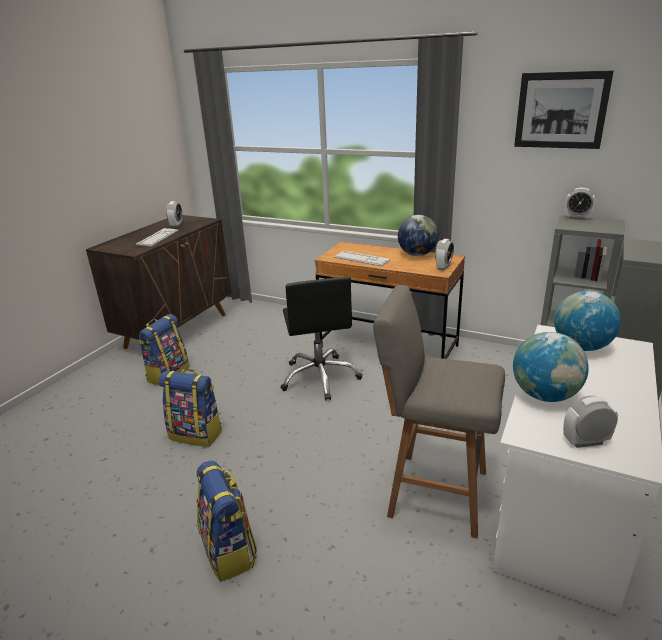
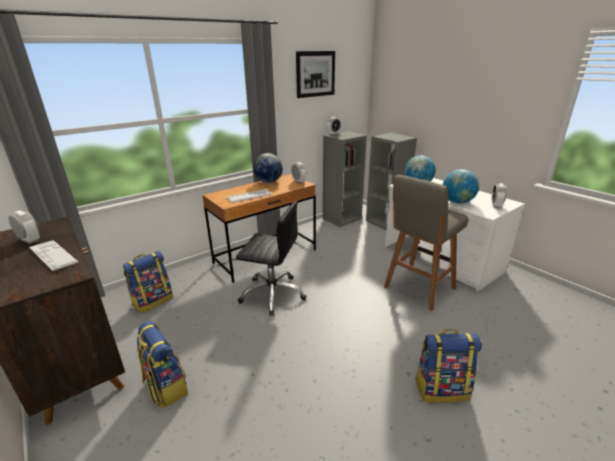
camera: 65 degrees left, 0 degrees up
(196, 434) = (291, 382): backpack -> backpack (153, 301)

